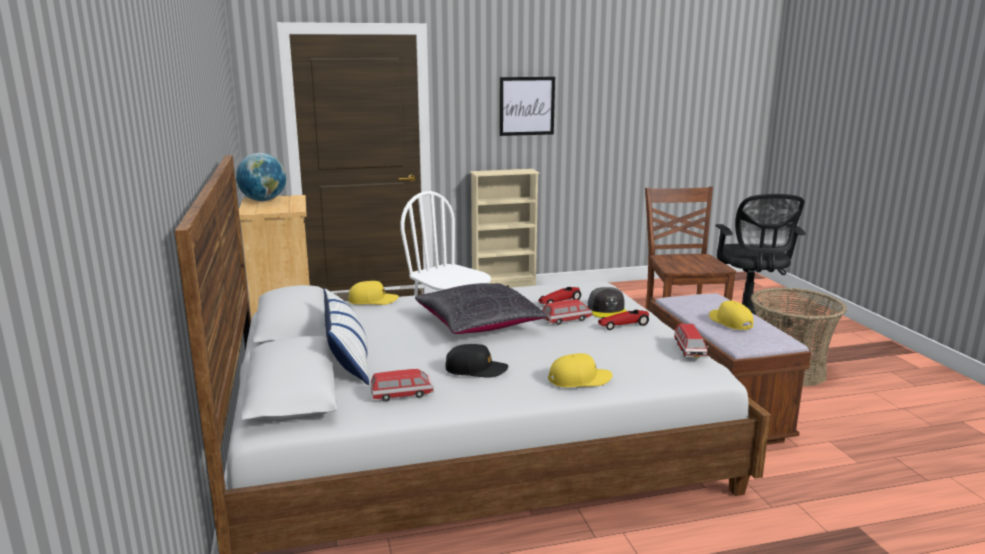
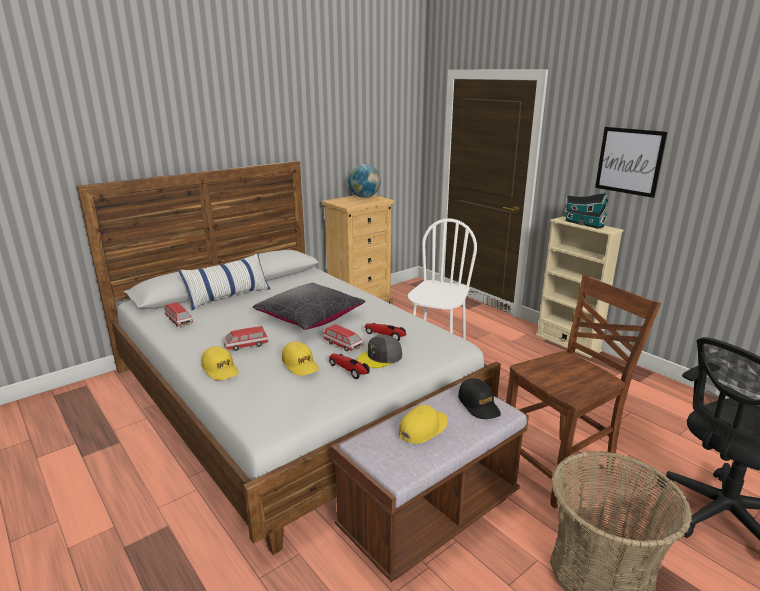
camera: 65 degrees right, 5 degrees up
(373, 300) = (330, 279): yellow cap -> yellow cap (300, 364)
(476, 369) = (224, 332): black cap -> black cap (479, 405)
(502, 171) = (582, 223): none -> toy house
(689, 350) = (303, 408): toy car -> toy car (246, 345)

